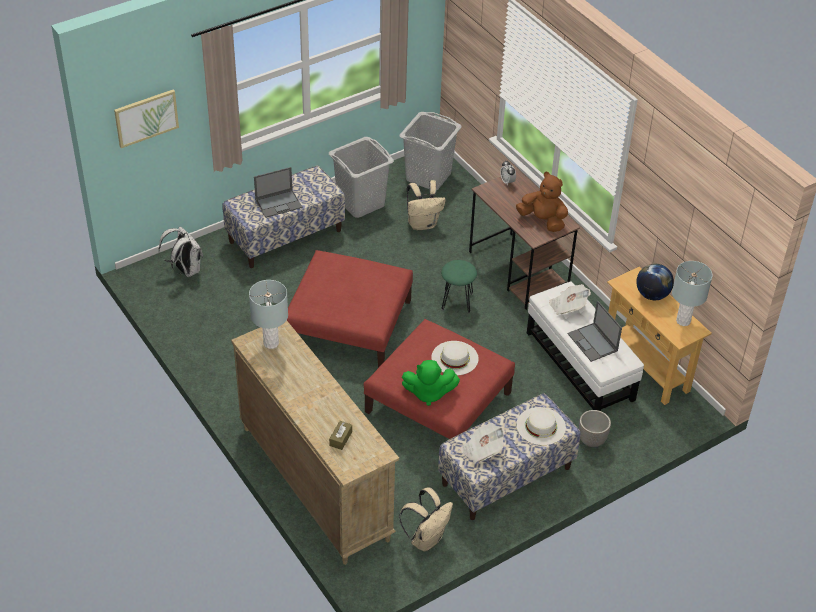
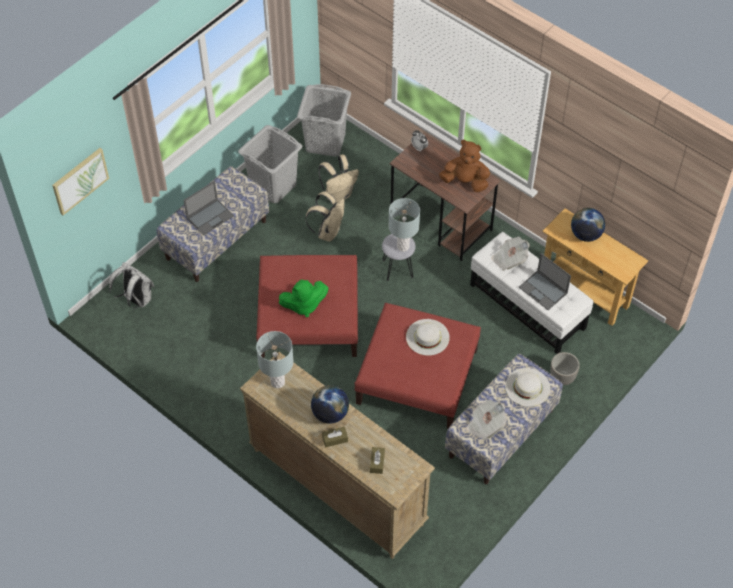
camera: 15 degrees left, 10 degrees up
(306, 407) = (335, 439): none -> brown tissue box
(311, 383) = (330, 413): none -> globe
(426, 539) = (454, 513): beige backpack -> beige backpack (328, 232)
(428, 393) = (417, 379): green plush toy -> green plush toy (303, 305)
(456, 301) = (397, 268): green stool -> grey stool
(683, 321) = (620, 255): grey table lamp -> grey table lamp (403, 246)

